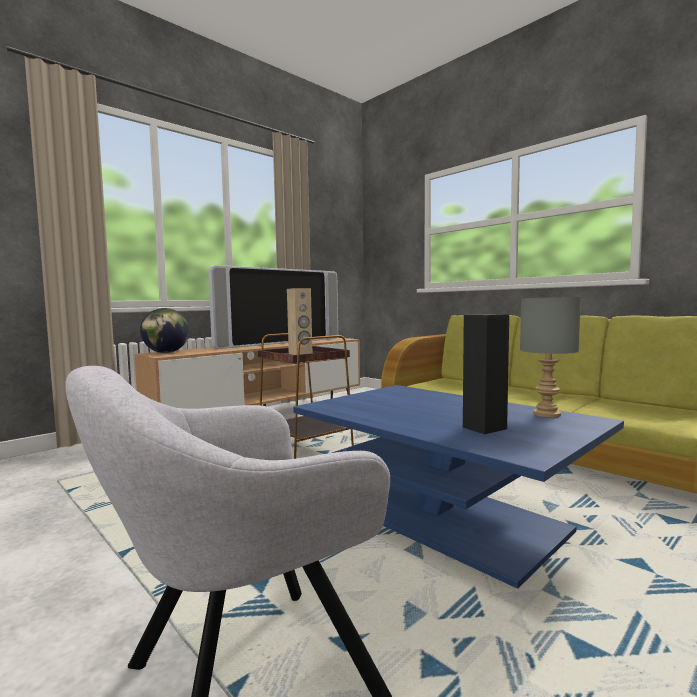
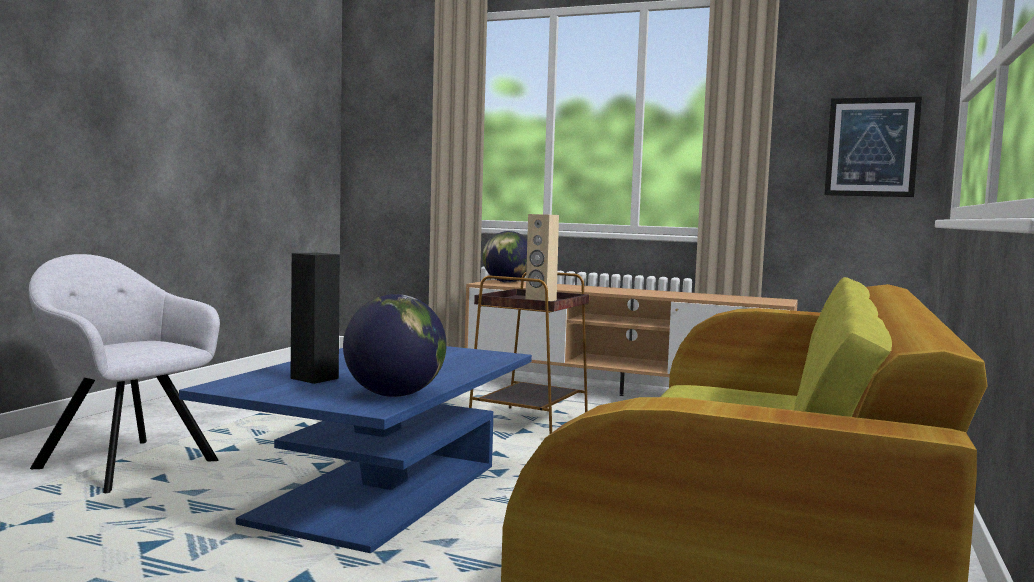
camera: 65 degrees right, 0 degrees up
(279, 342) = (666, 292): television -> none
(341, 253) = (871, 147): none -> picture
(545, 414) = (394, 395): grey table lamp -> globe

